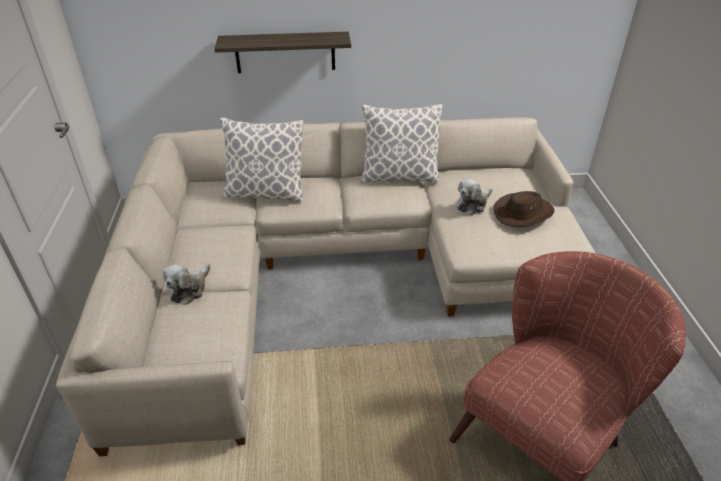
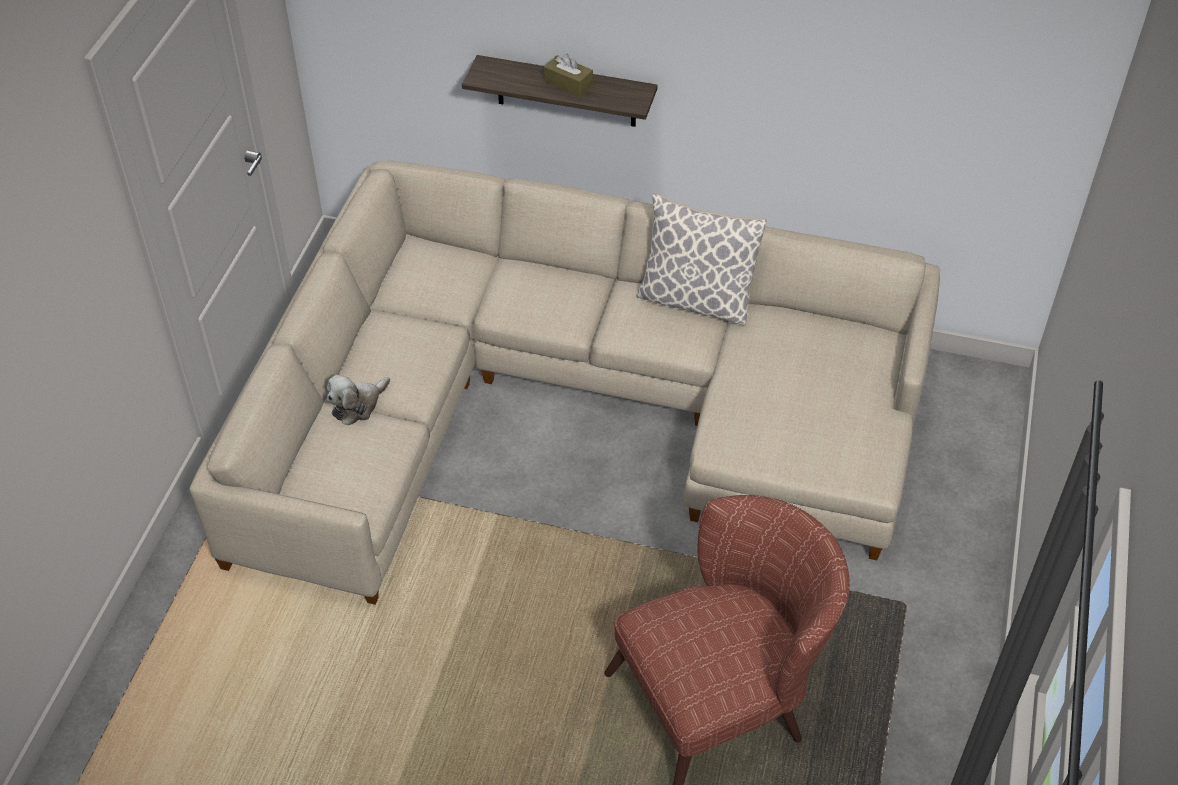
camera: 20 degrees right, 10 degrees up
(265, 193) = (499, 282): pillow -> none
(289, 38) = (568, 83): none -> brown tissue box
(473, 204) = (770, 377): plush toy -> none
(523, 213) = (831, 410): brown hat -> none

